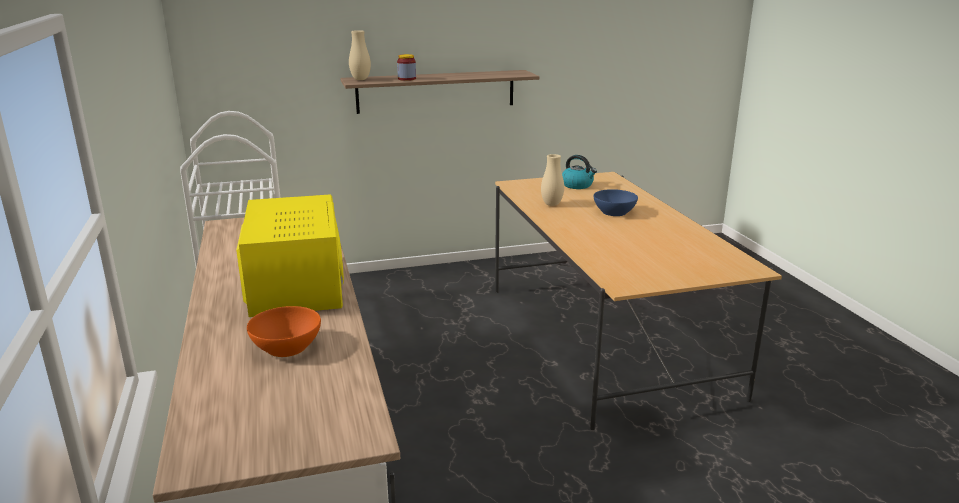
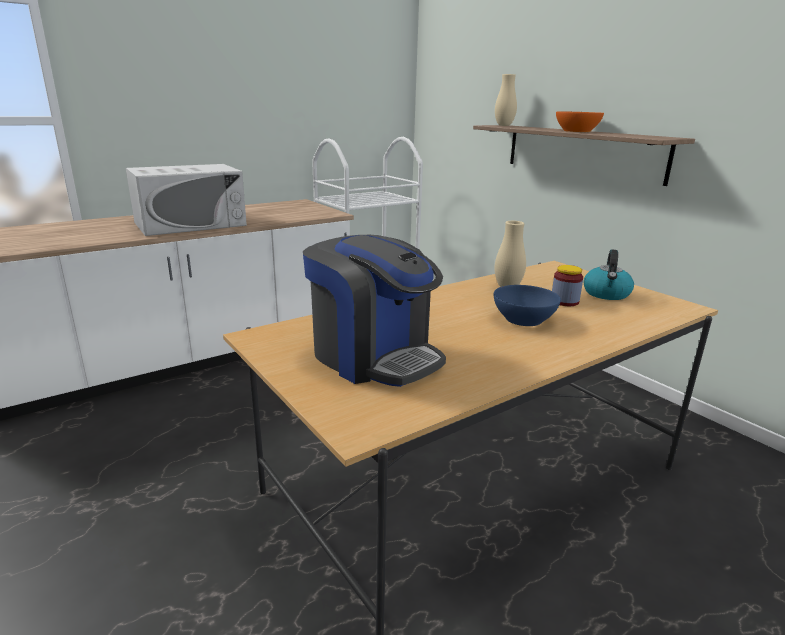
camera: 70 degrees right, 0 degrees up
(286, 347) = (83, 233): orange bowl -> orange bowl (577, 131)
(296, 284) = (191, 224): yellow microwave -> white microwave
(407, 79) = (533, 128): jar -> jar (564, 301)
(664, 256) = (374, 356): none -> coffee machine

